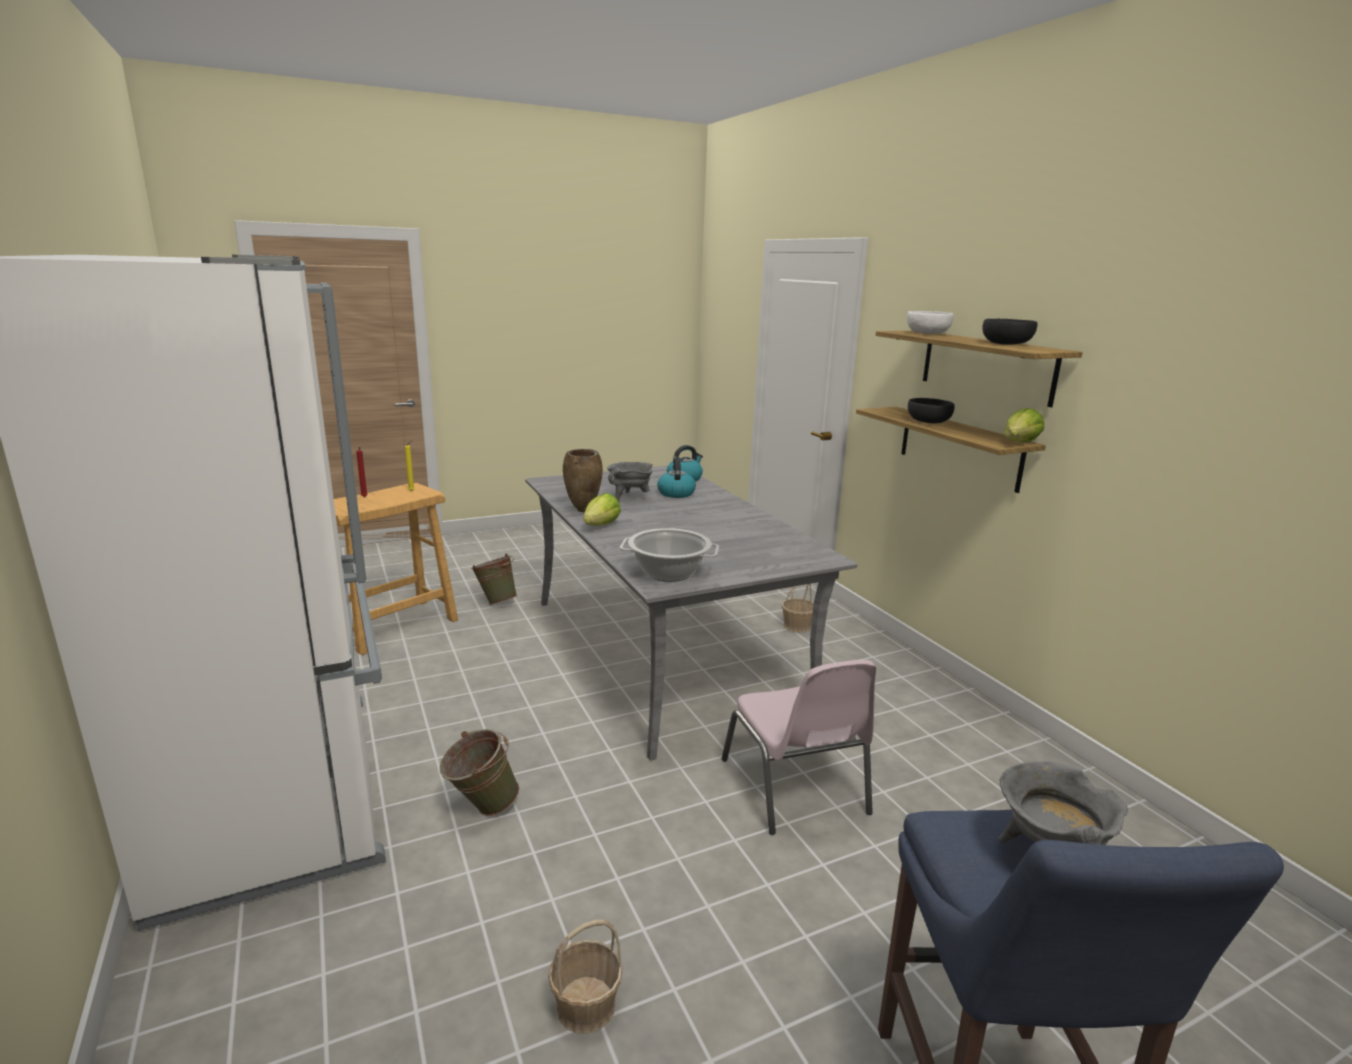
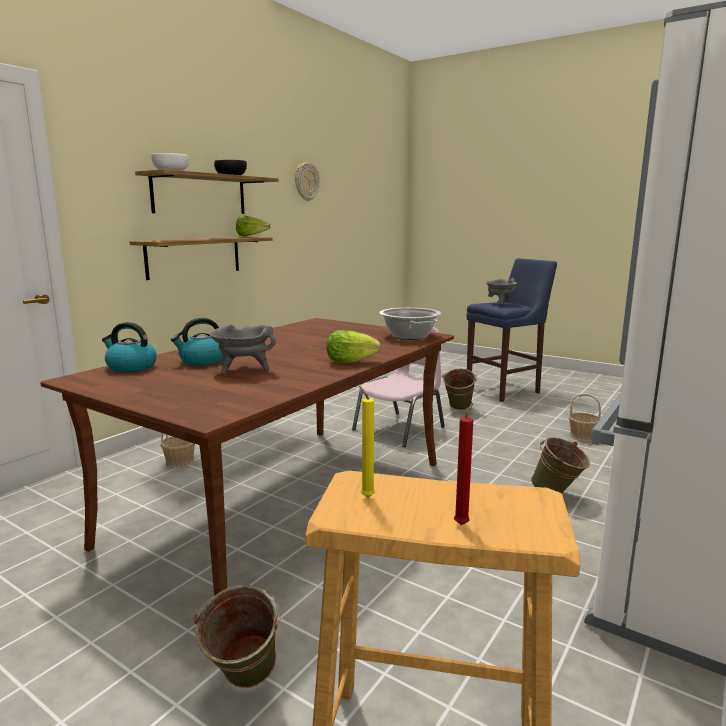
camera: 120 degrees left, 5 degrees down
(583, 511) = (317, 374): brown vase -> none
(665, 652) = (285, 500): grey dining table -> brown dining table
(857, 909) = (458, 409): none -> green bucket
(928, 422) = (199, 239): black bowl -> none
(1250, 369) = (306, 182): none -> wall clock

